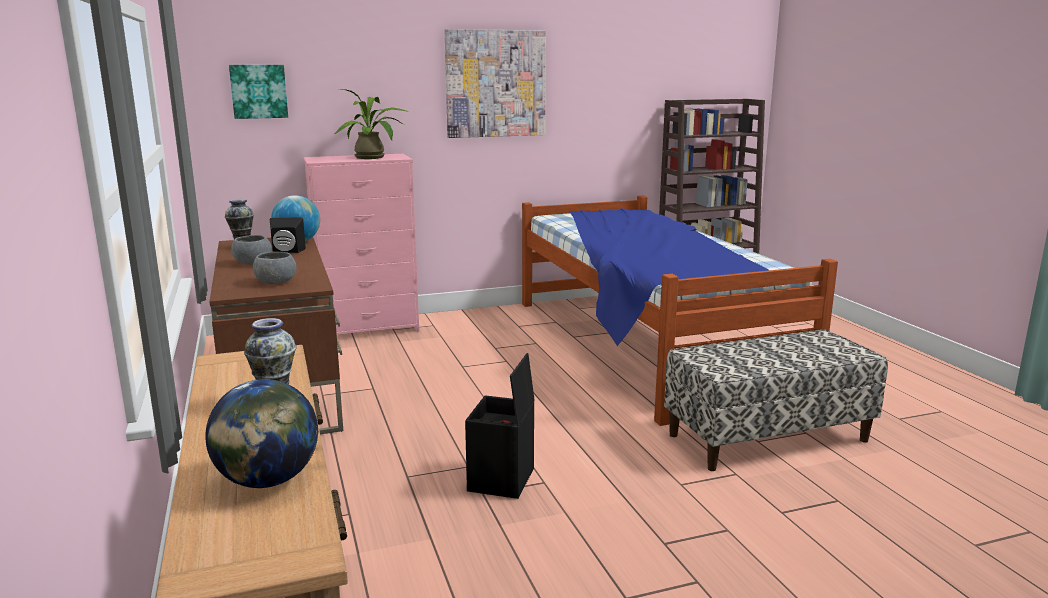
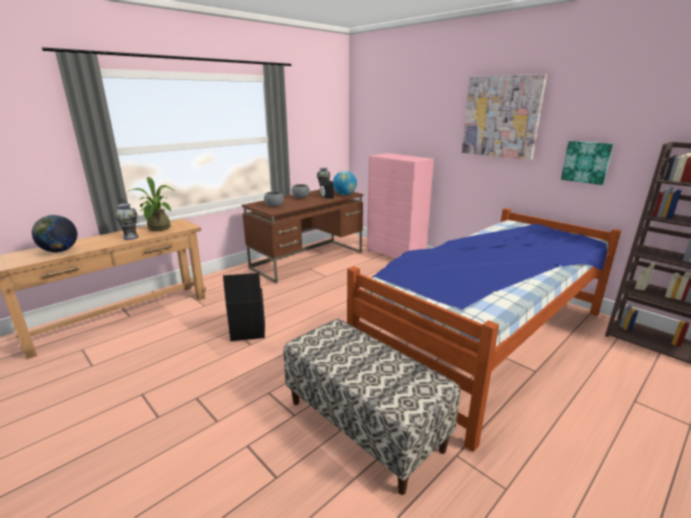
camera: 65 degrees right, 5 degrees up
(259, 91) = (377, 115): picture -> picture (586, 162)
(373, 157) = (405, 158): potted plant -> potted plant (158, 229)

